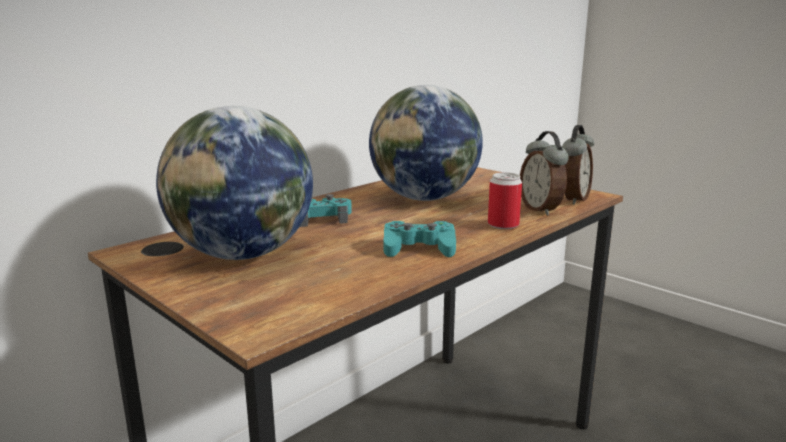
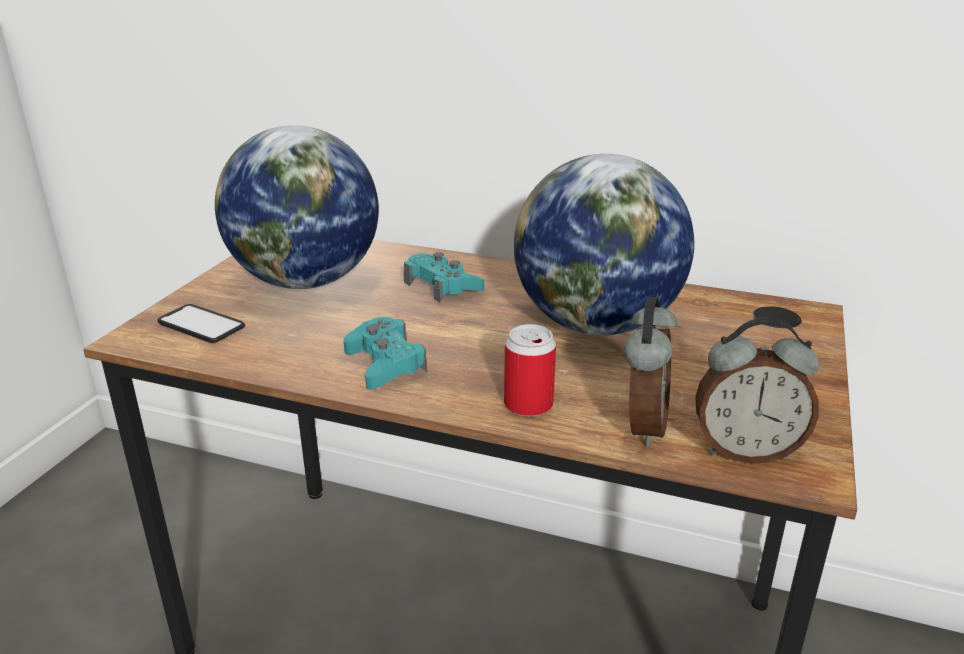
camera: 65 degrees right, 10 degrees up
(271, 299) = (201, 325): none -> phone
(541, 210) = (642, 426): alarm clock -> alarm clock turned 150 degrees clockwise

